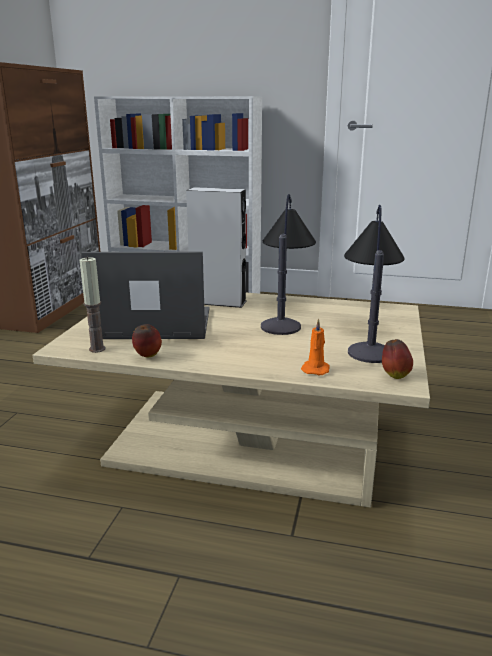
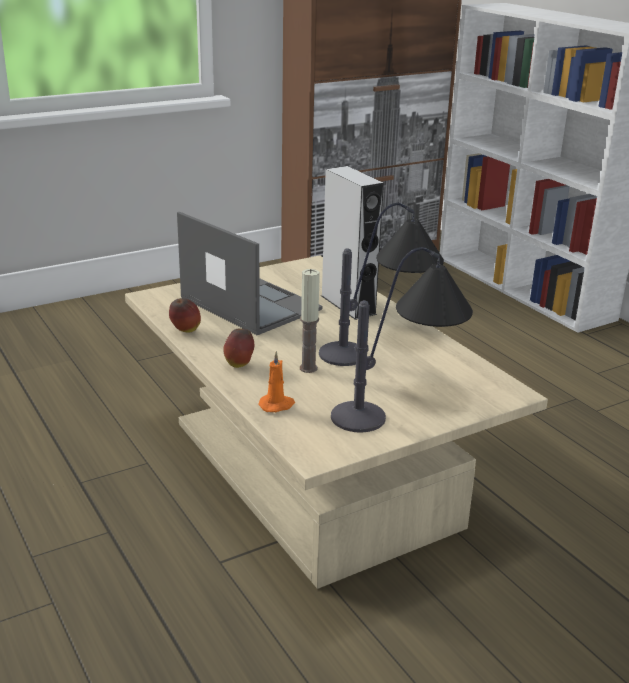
camera: 45 degrees right, 5 degrees up
(97, 349) = (168, 308): candle -> candle (308, 368)
(394, 375) = (325, 446): apple -> apple (239, 364)

